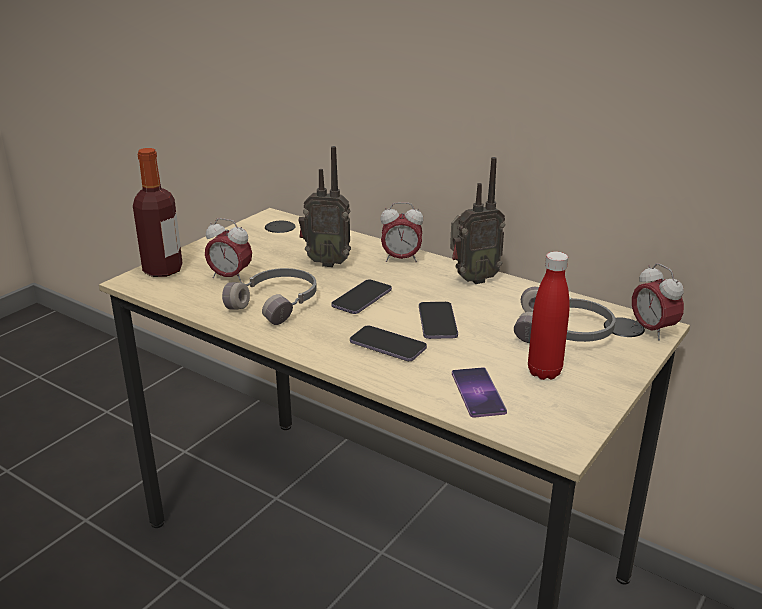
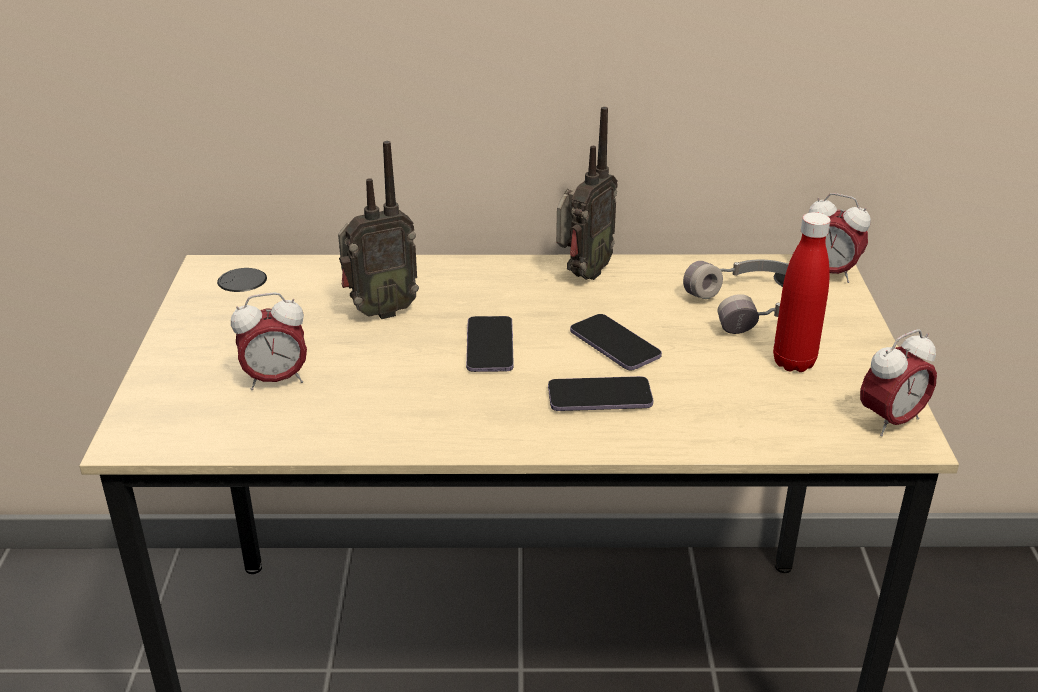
camera: 35 degrees left, 5 degrees up
(163, 270) = (157, 405): bottle -> none
(277, 303) = (392, 394): grey headphones -> none
(401, 259) = (467, 275): alarm clock -> alarm clock (890, 421)
(478, 392) = (763, 414): phone -> none

